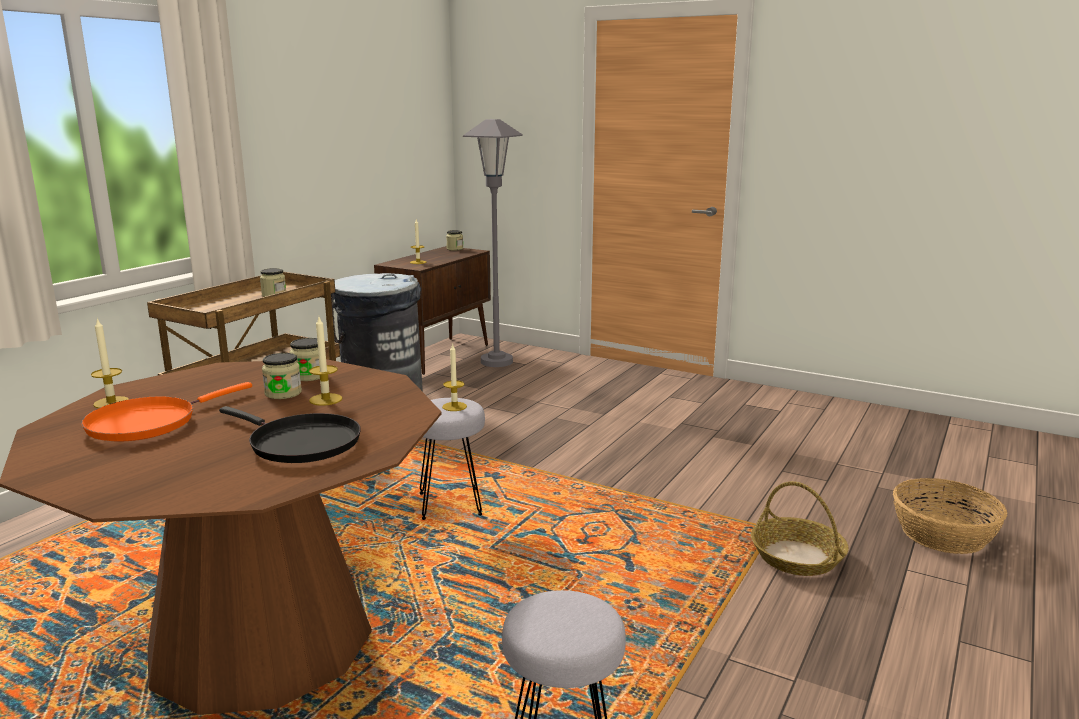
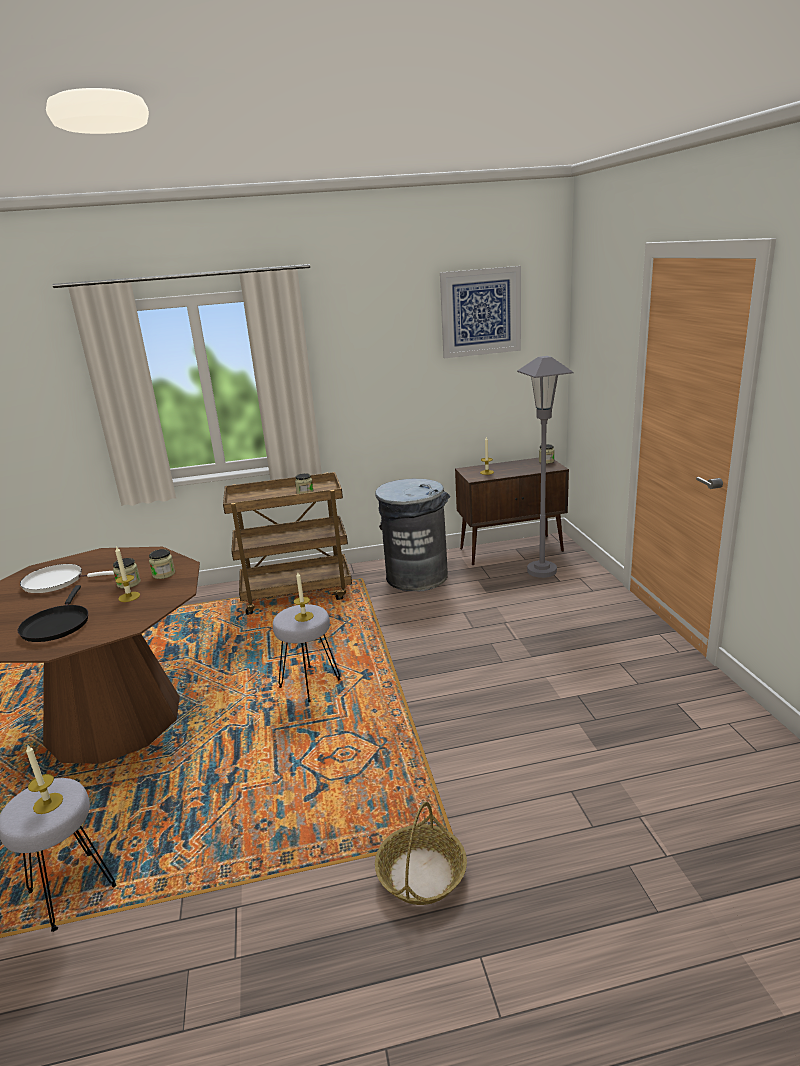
camera: 50 degrees right, 5 degrees up
(111, 402) = (78, 561): candle -> candle (48, 803)
(148, 423) = (58, 581): orange frying pan -> white frying pan
(386, 75) = (480, 312): none -> picture
(942, 534) = (587, 956): basket -> none

